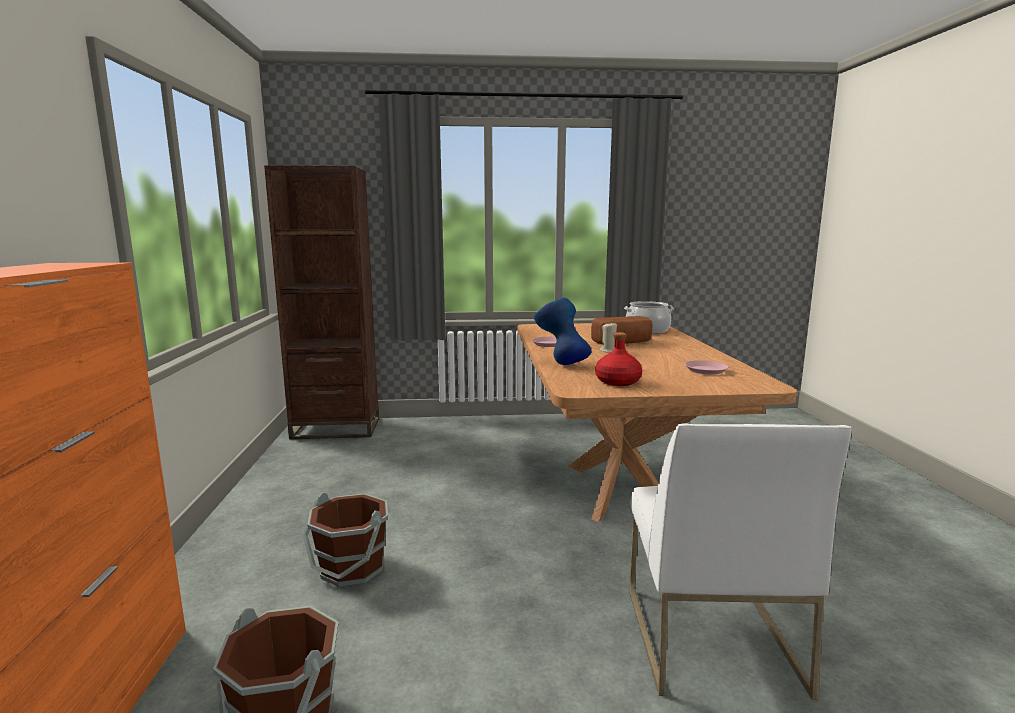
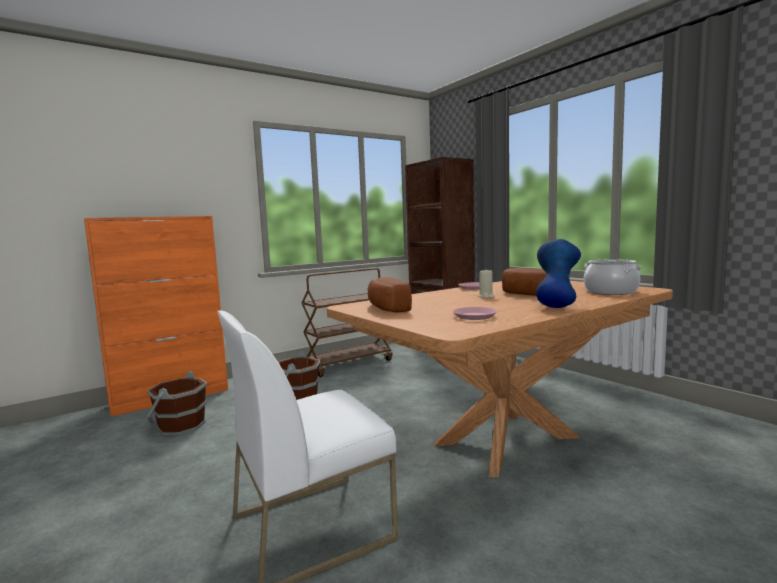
camera: 60 degrees right, 5 degrees down
(286, 497) = (349, 364): none -> brown cart
(561, 363) = (418, 296): blue vase -> blue vase (556, 306)
(617, 381) = (386, 308): red bottle -> bread

